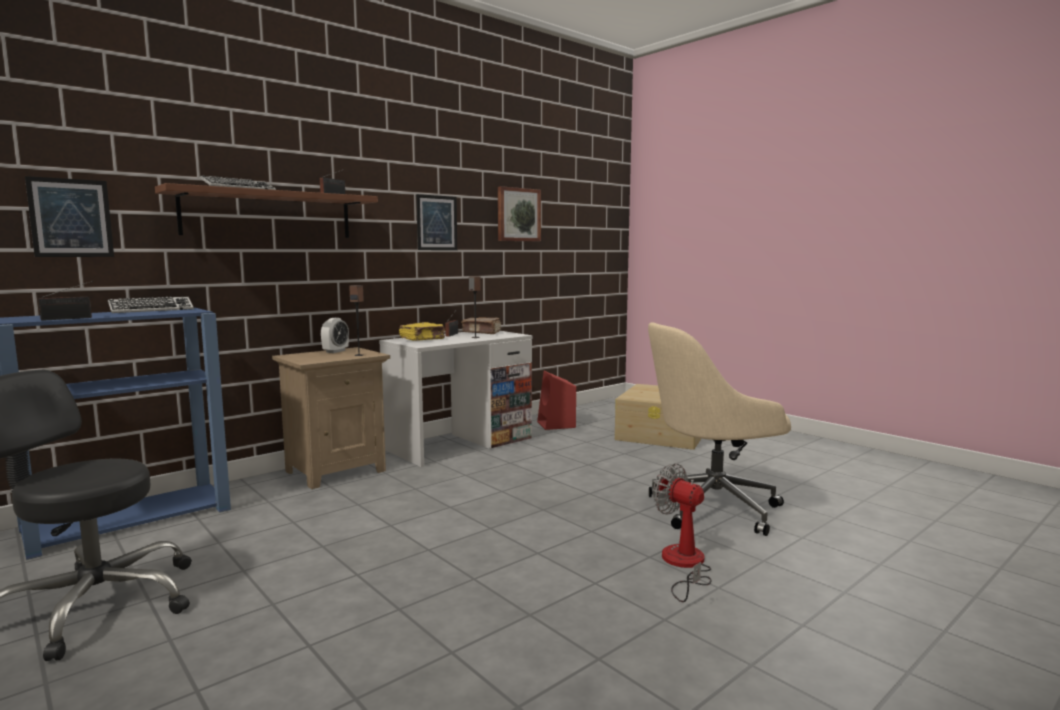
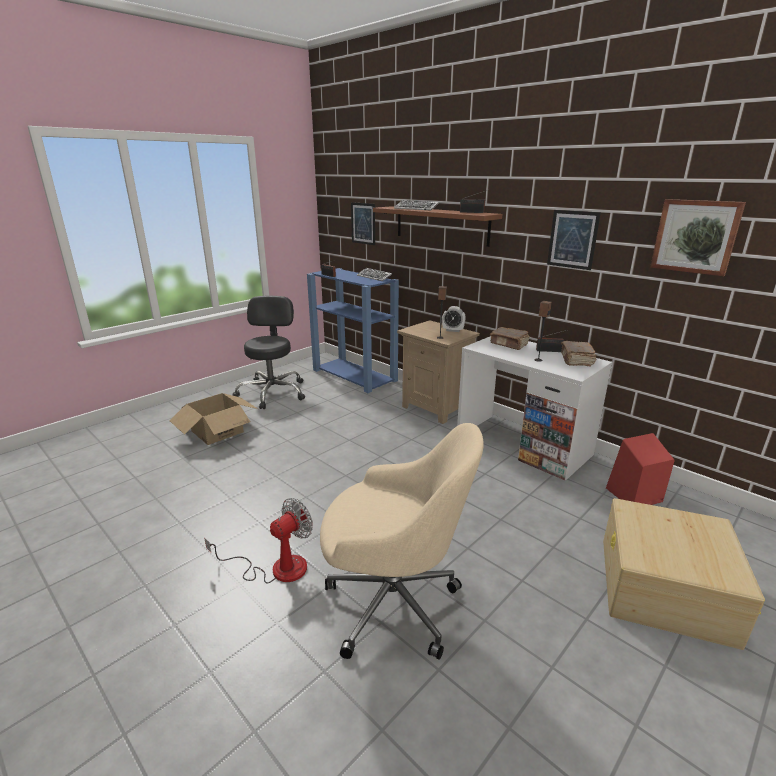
camera: 85 degrees right, 15 degrees up
(248, 663) = (217, 431): none -> cardboard box
(423, 339) = (509, 344): yellow book -> brown book
(713, 509) = (394, 604): beige office chair -> beige office chair turned 120 degrees clockwise

